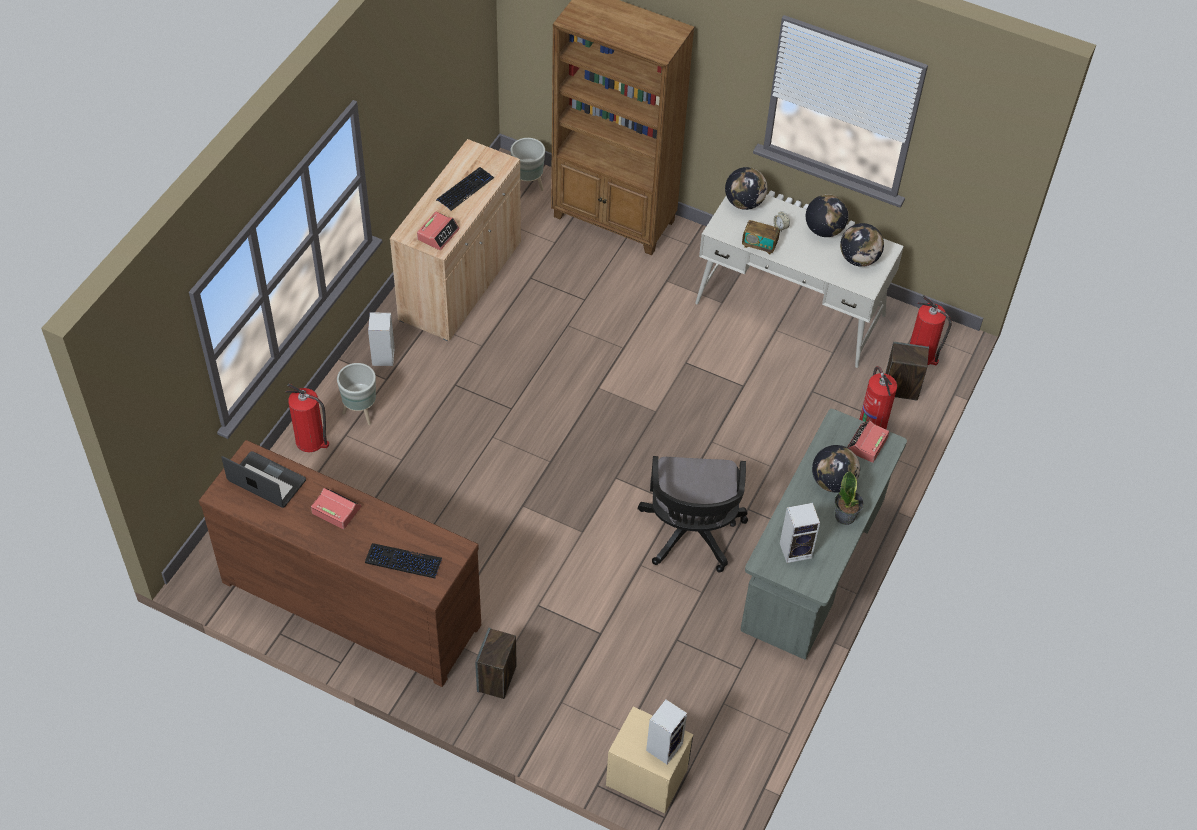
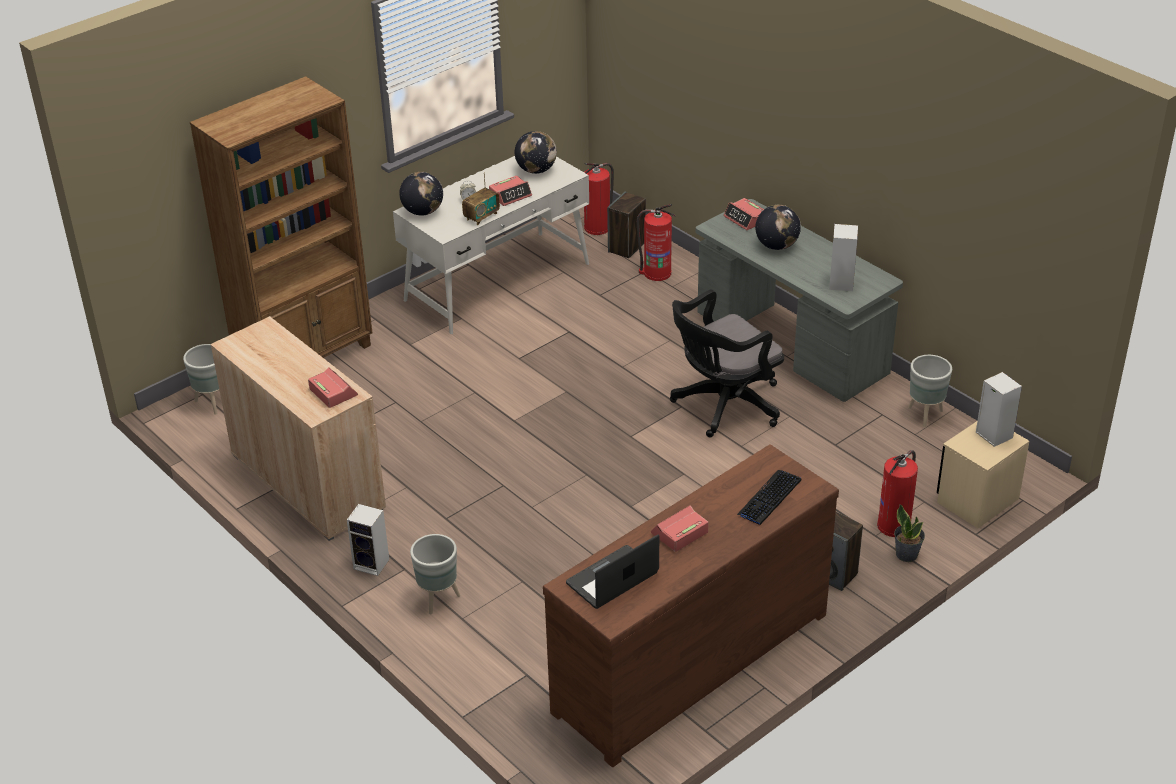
camera: 65 degrees left, 15 degrees down
(311, 441) = (453, 648): fire extinguisher -> fire extinguisher (894, 525)
(465, 189) = (283, 360): keyboard -> none
(691, 535) = (723, 406): black office chair -> black office chair turned 120 degrees clockwise
(757, 706) = (925, 415): none -> grey planter
(805, 254) = (510, 195): none -> alarm clock
(824, 230) = (489, 179): globe -> none
(845, 516) = (816, 248): potted plant -> potted plant (906, 554)

